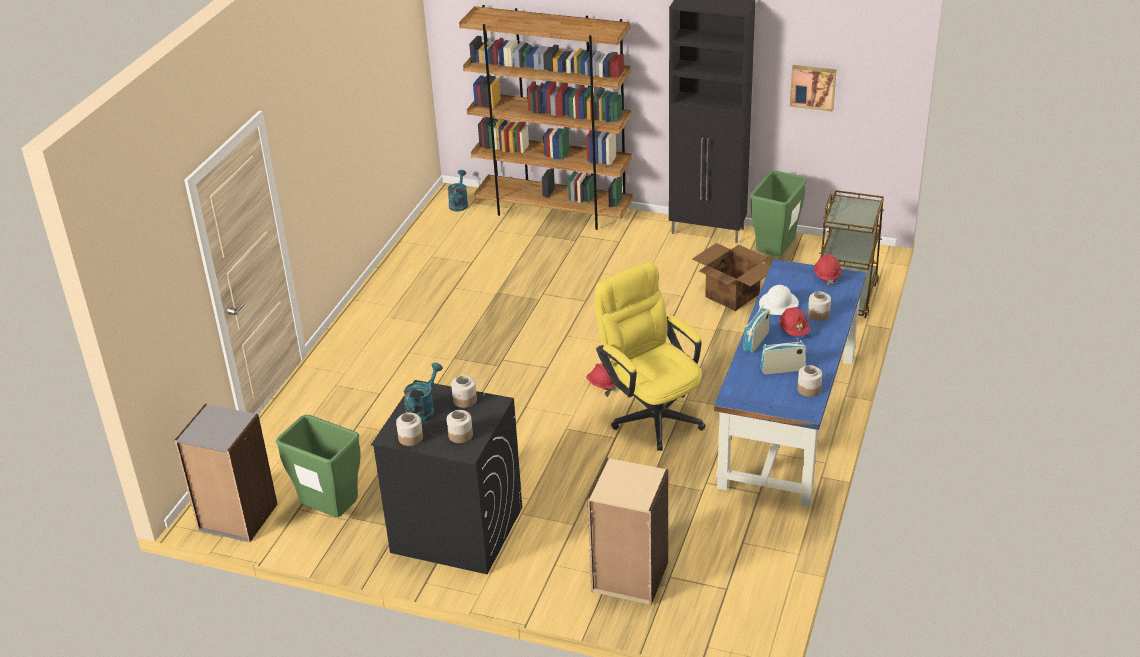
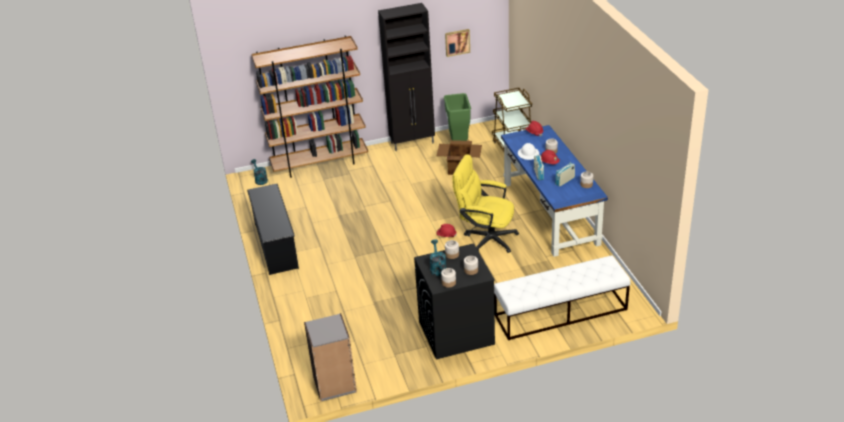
camera: 35 degrees left, 0 degrees up
(330, 512) = (382, 357): green trash can -> none
(379, 299) = (276, 245): none -> black shoe rack
(629, 577) = (560, 312): beige bookcase -> white bench

